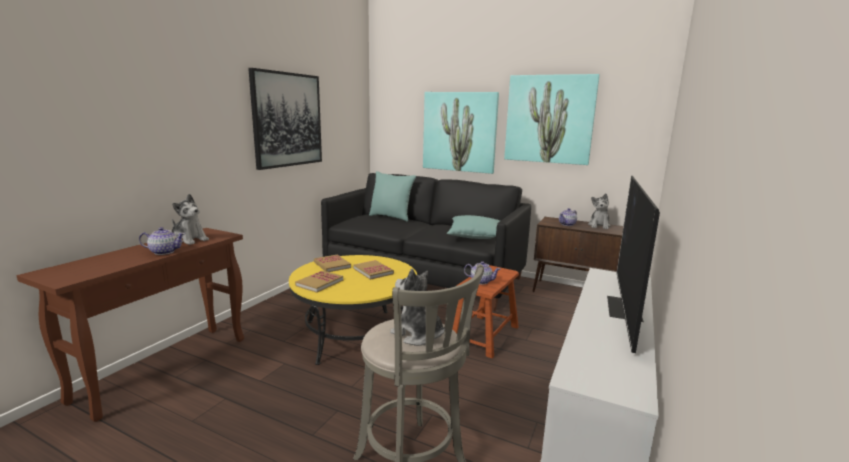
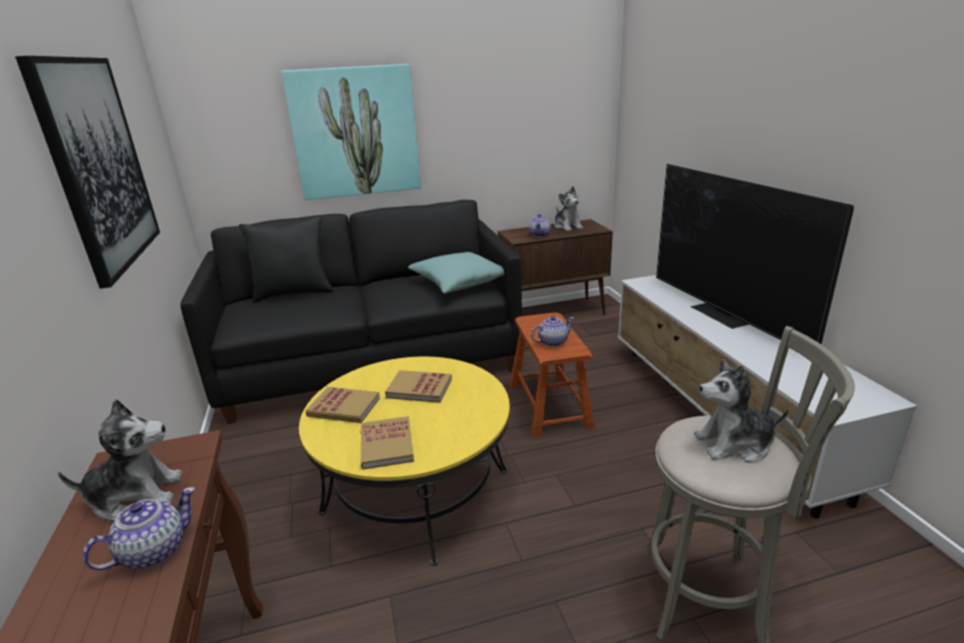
camera: 40 degrees left, 10 degrees up
(391, 217) = (294, 293): turquoise pillow -> black pillow
(549, 119) = (485, 99): picture -> none

